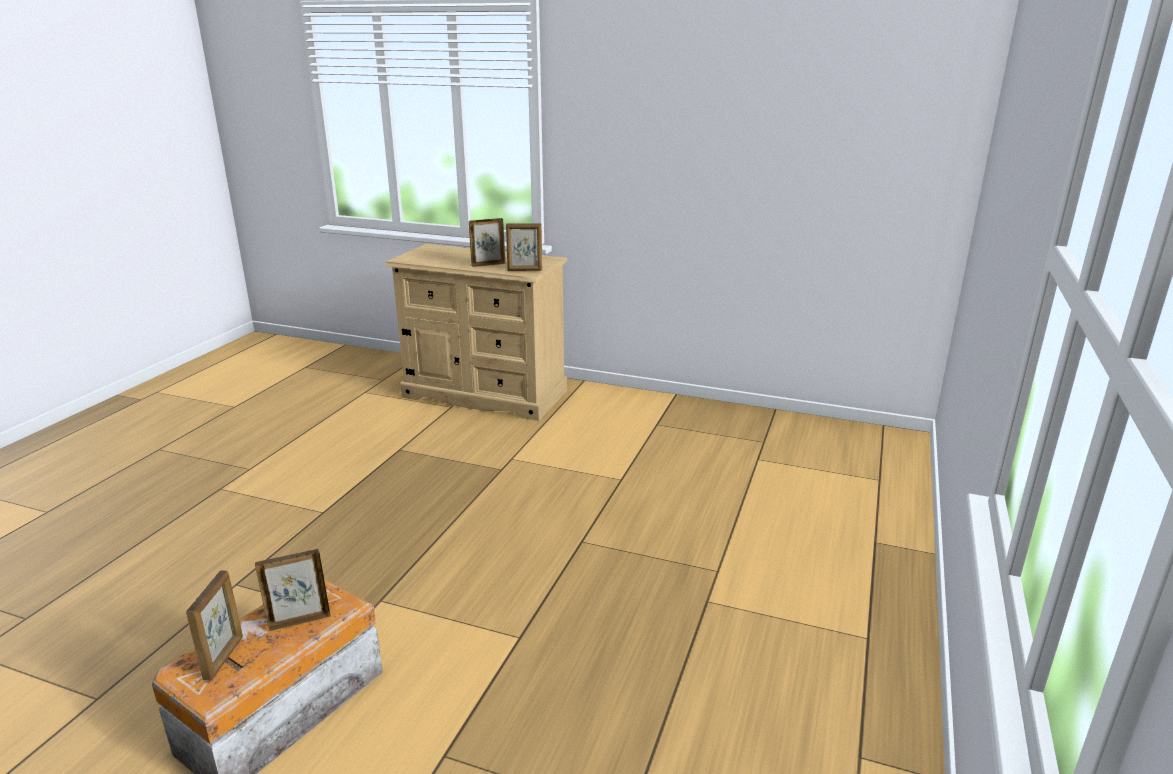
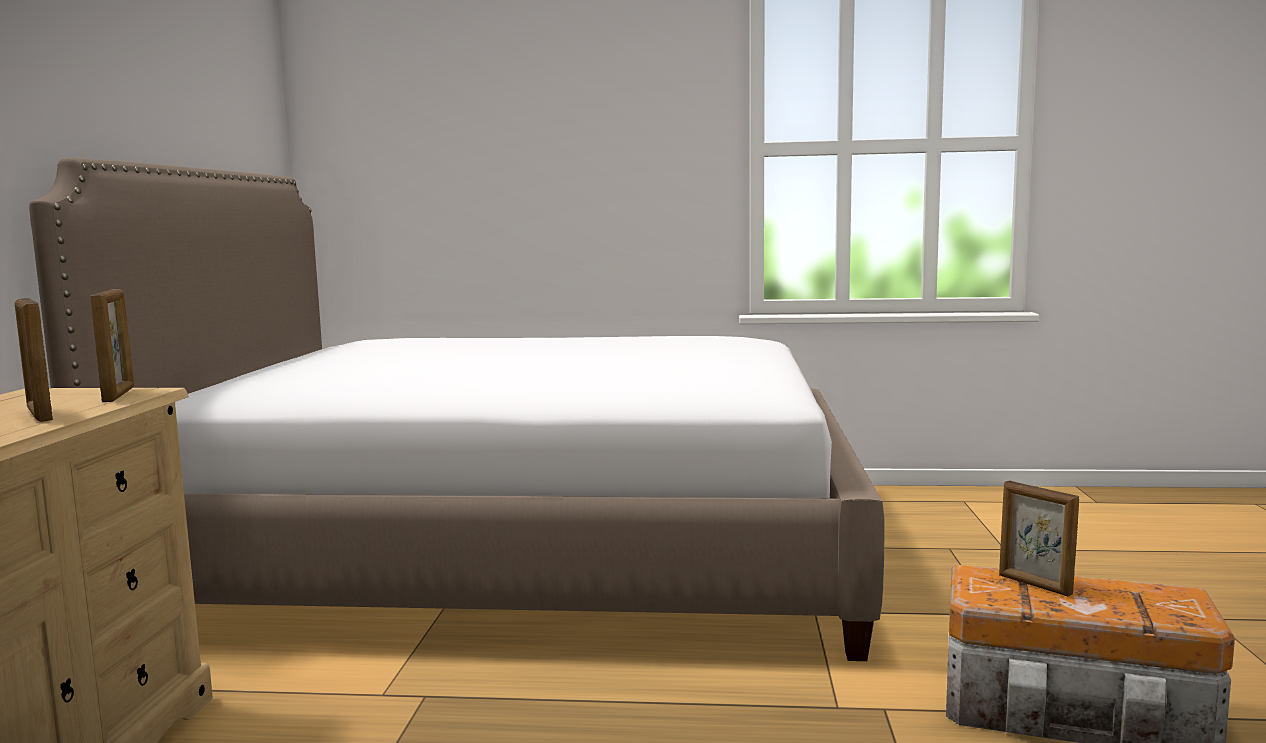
camera: 105 degrees left, 15 degrees down
(224, 657) = (1140, 603): picture frame -> none
(710, 513) = (520, 554): none -> bed

